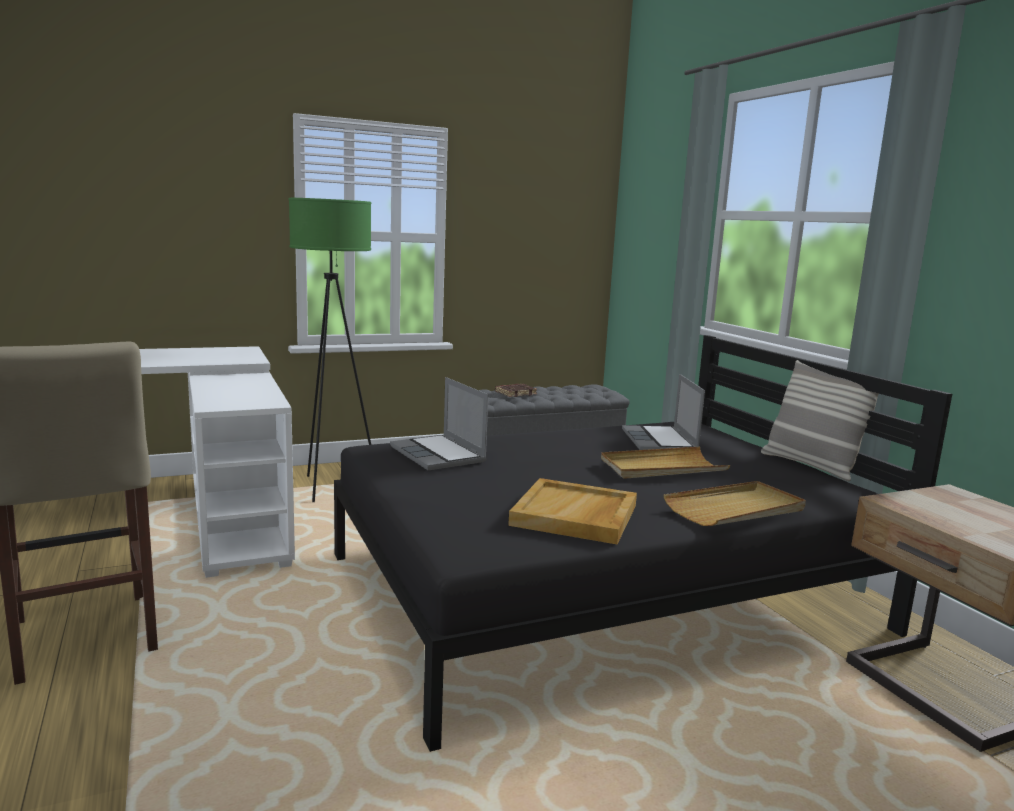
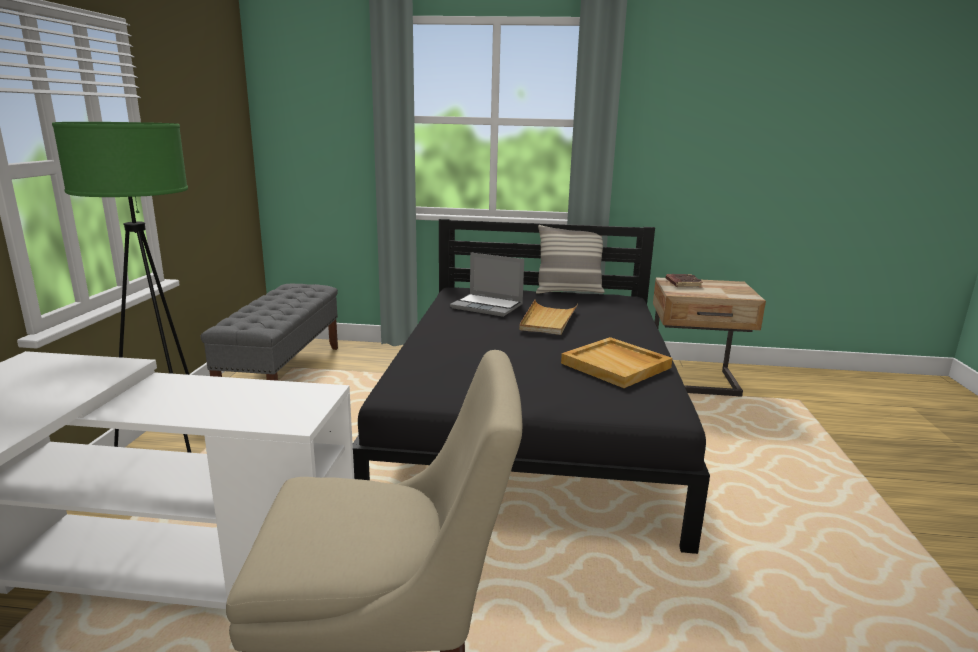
camera: 60 degrees left, 5 degrees up
(439, 455) = (445, 374): laptop -> none
(515, 393) = (265, 311): brown book -> brown book (682, 284)
(736, 509) = (634, 326): beige tray -> none

